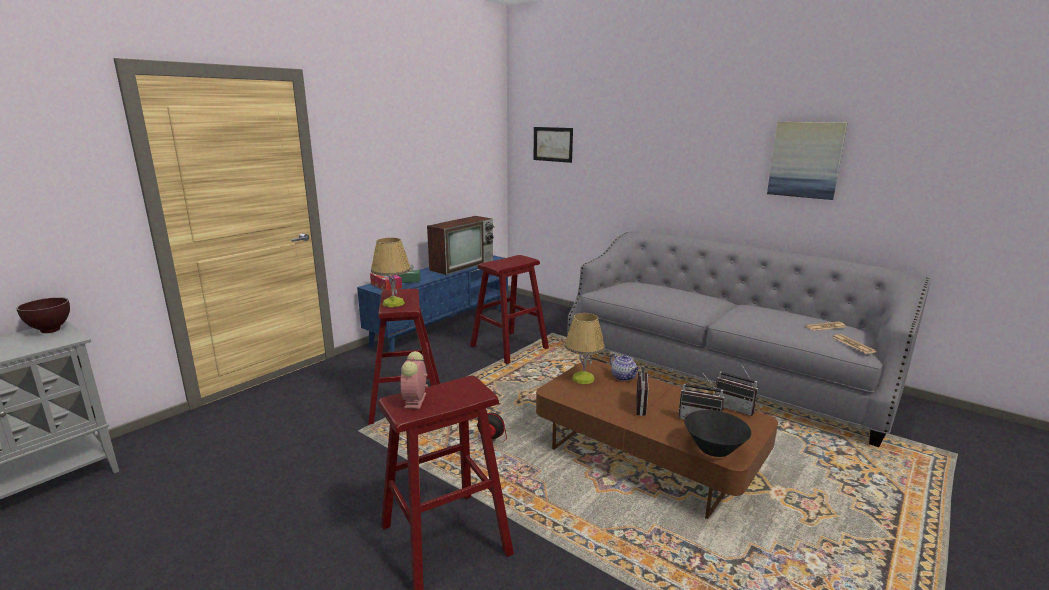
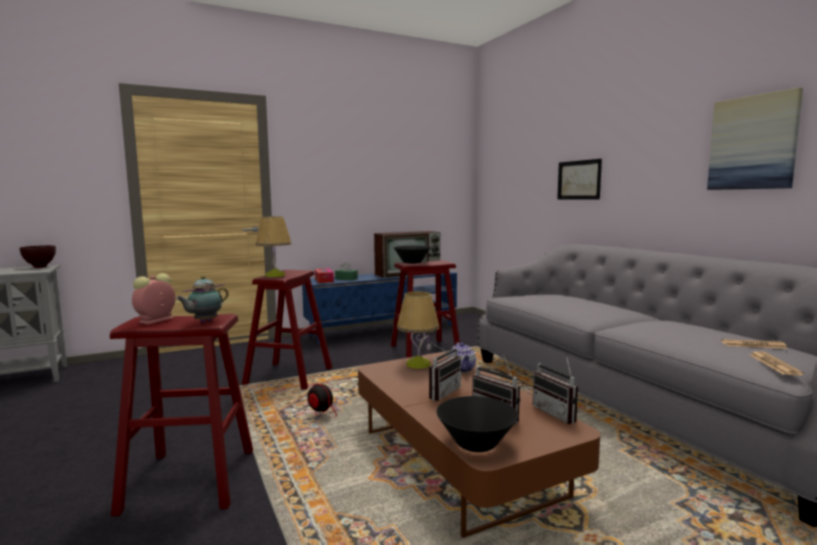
camera: 25 degrees right, 10 degrees down
(469, 393) = (204, 322): none -> teapot
(497, 263) = (412, 263): none -> black bowl
(553, 144) = (508, 165): picture -> picture (579, 180)

